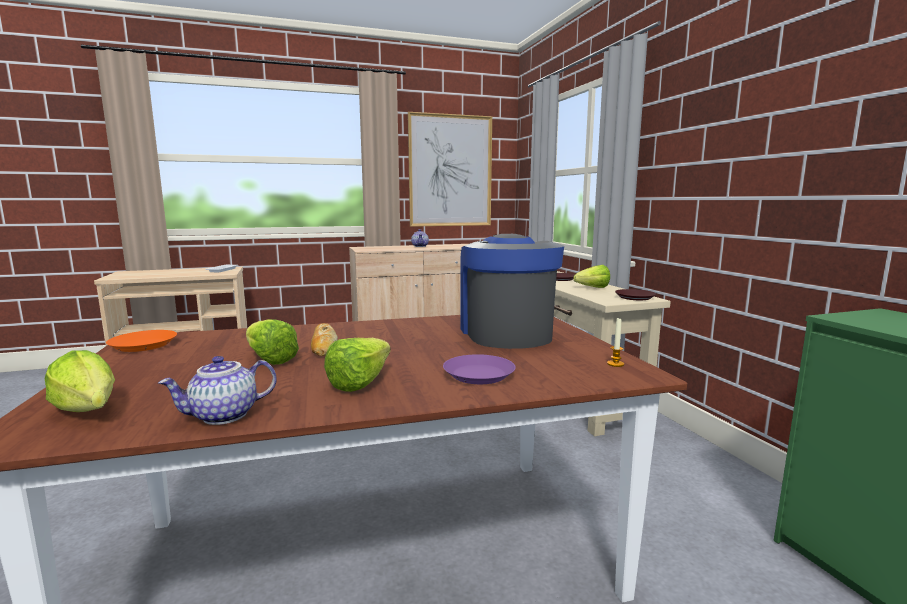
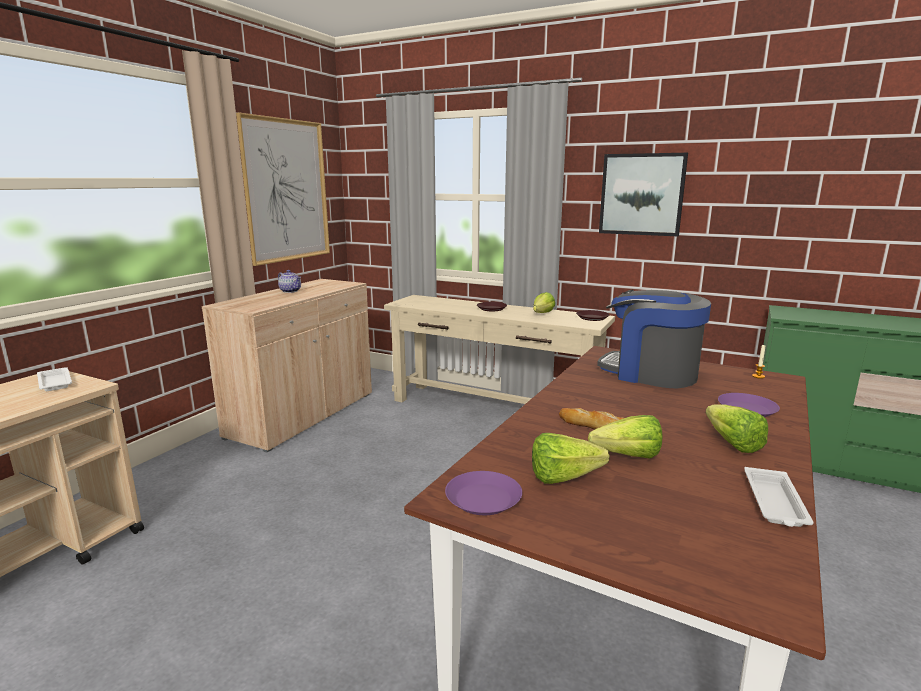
camera: 45 degrees left, 5 degrees up
(88, 414) = (724, 557): lettuce -> lettuce (570, 478)
(143, 345) = (482, 499): orange plate -> purple plate
(224, 416) = (775, 503): teapot -> white tray
(722, 149) = (641, 194): none -> picture

